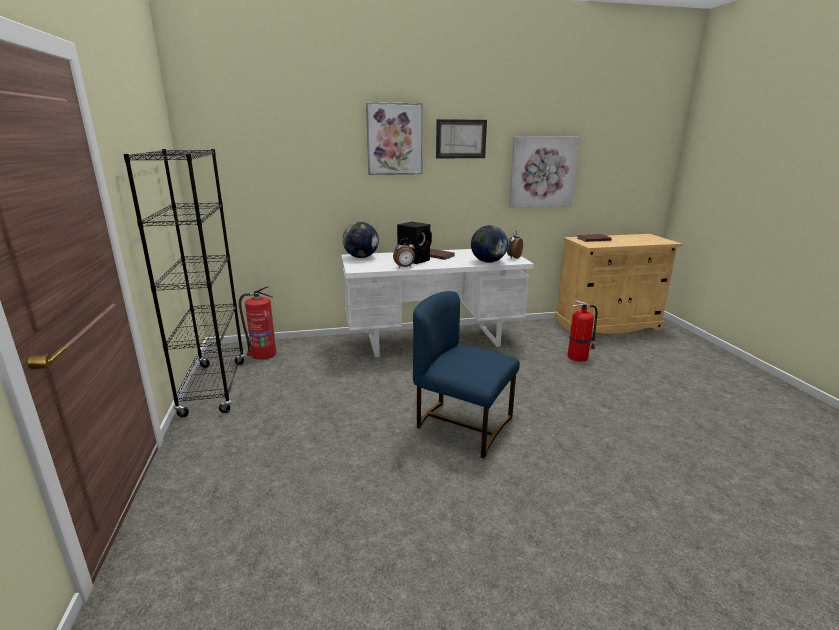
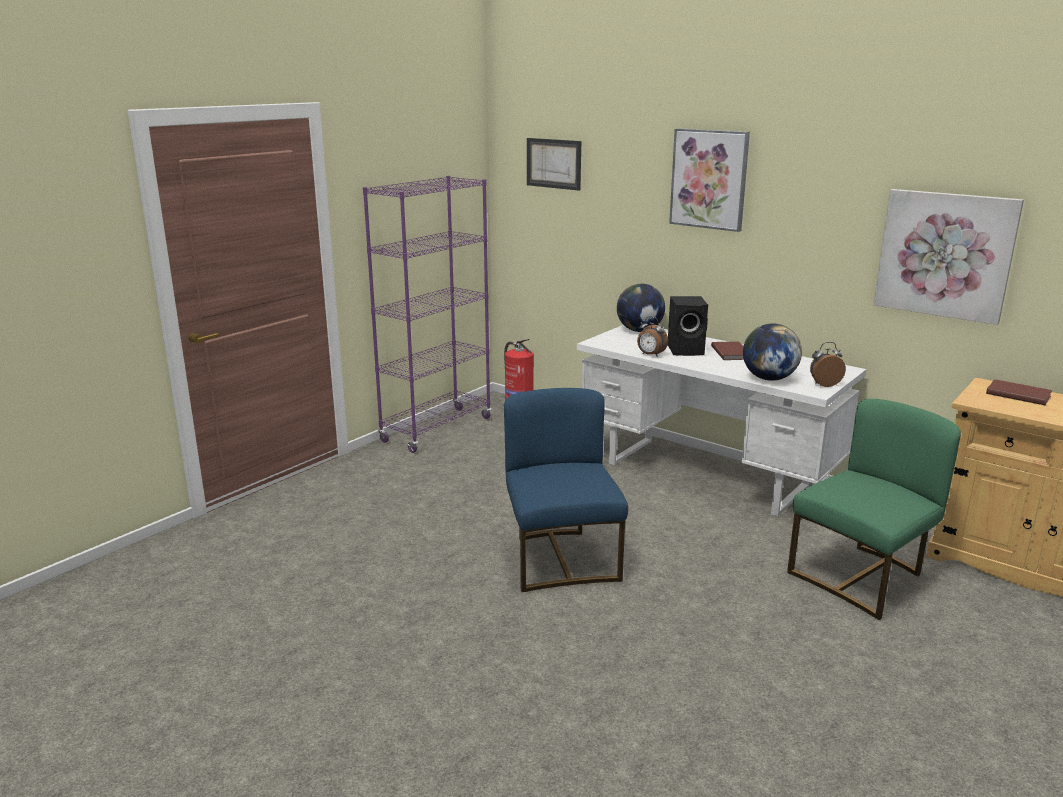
camera: 50 degrees right, 0 degrees up
(214, 388) = (437, 430): black bookcase -> purple bookcase
(461, 139) = (803, 186): picture -> picture (553, 163)
(578, 357) = (861, 577): fire extinguisher -> green chair

